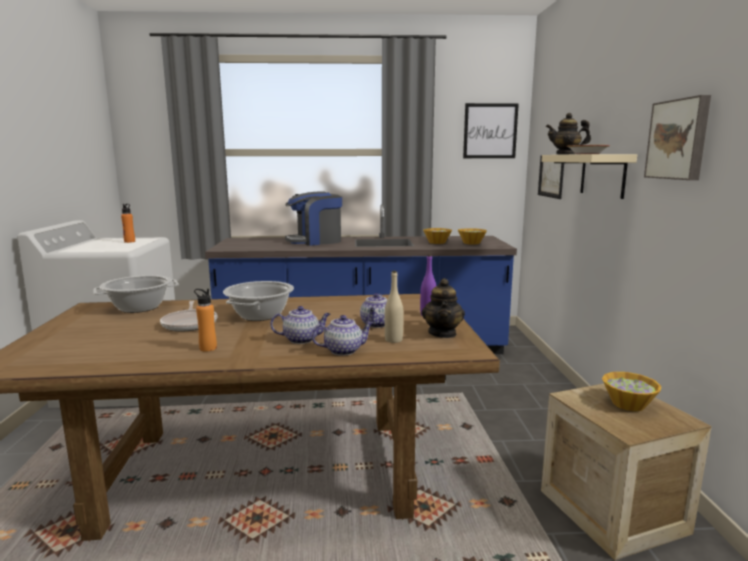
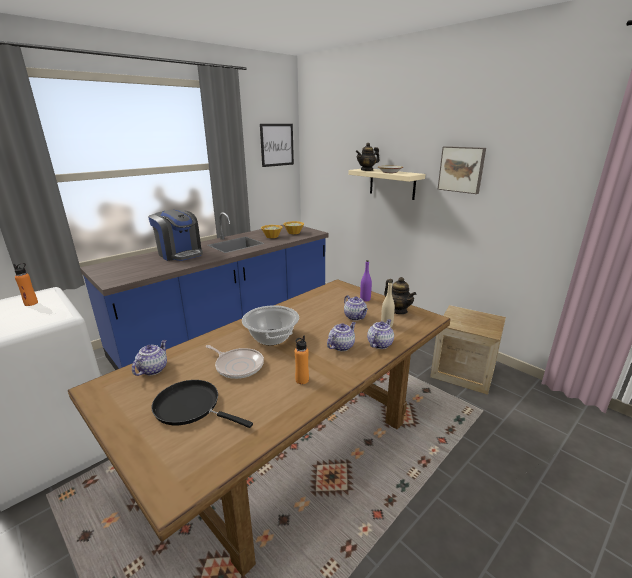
camera: 40 degrees left, 10 degrees up
(105, 334) = (191, 407): none -> black frying pan
(139, 307) = (153, 369): cooking pot -> teapot
(315, 241) = (180, 254): coffee machine -> coffee machine turned 75 degrees counterclockwise
(551, 176) = (333, 179): picture -> none
(628, 404) = (470, 318): bowl -> none

